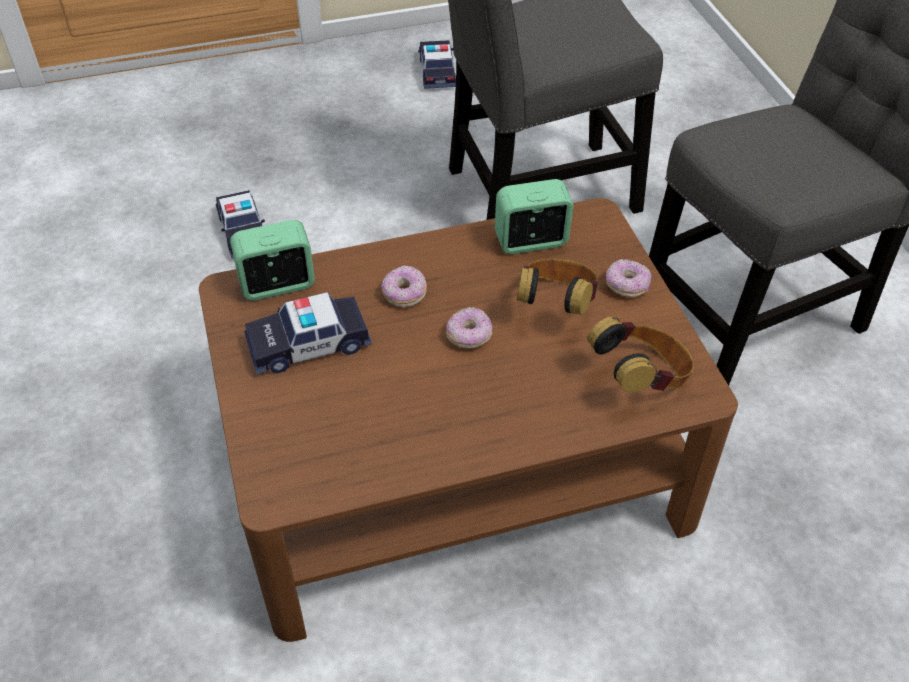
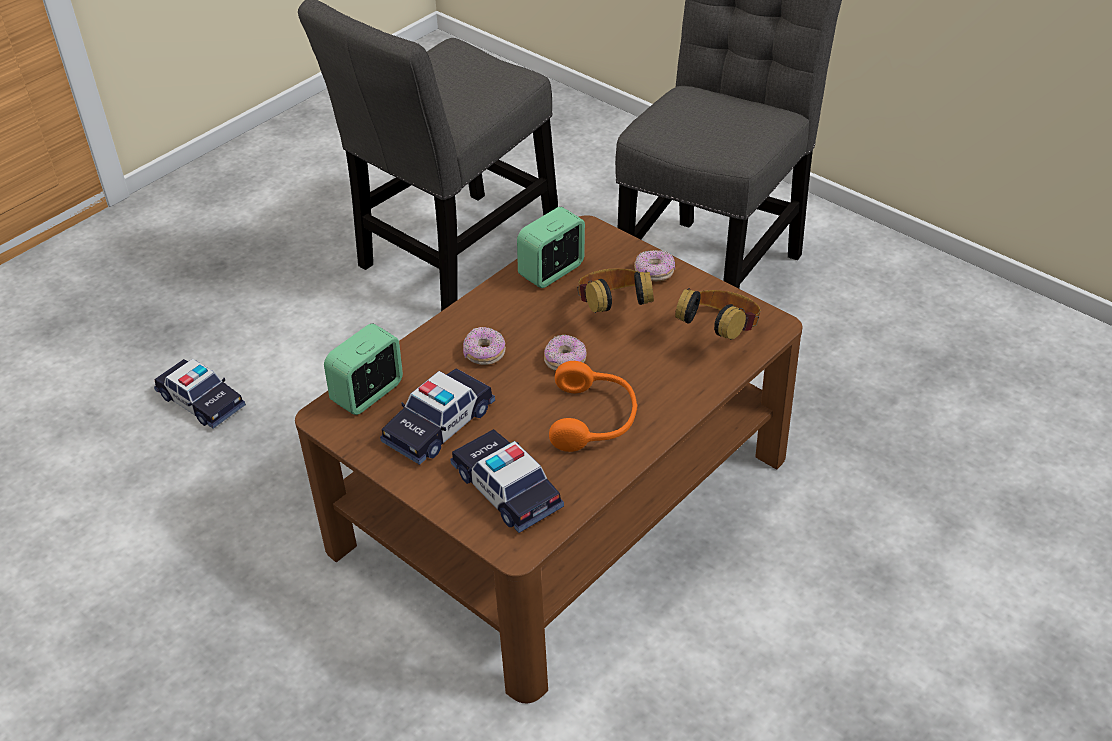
camera: 30 degrees left, 5 degrees down
(437, 71) = (274, 184): toy car -> toy car (506, 489)
(447, 408) = (594, 419): none -> orange headphones

